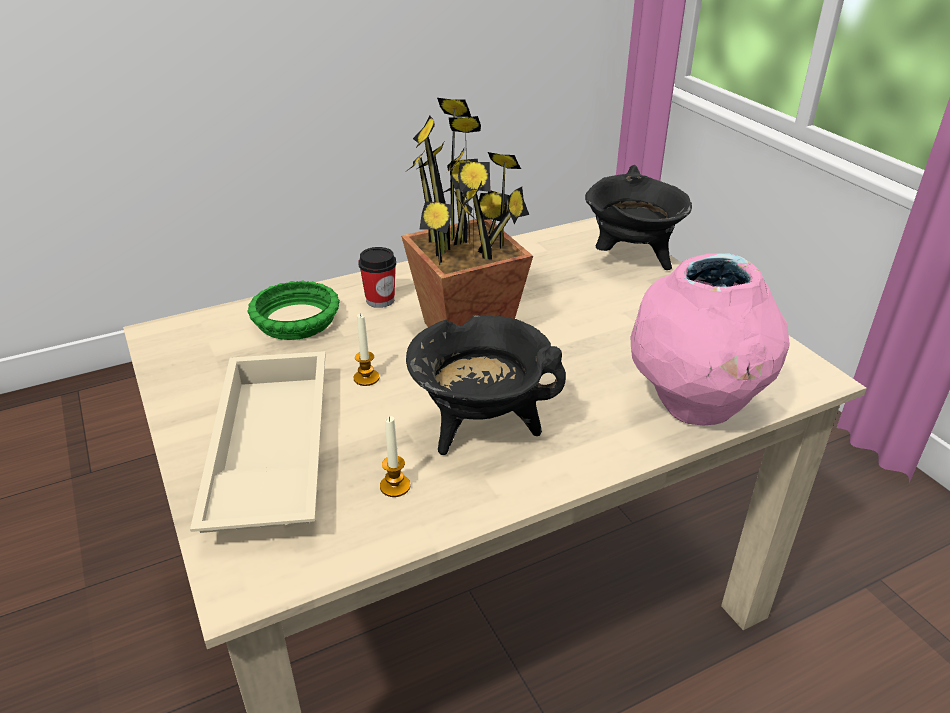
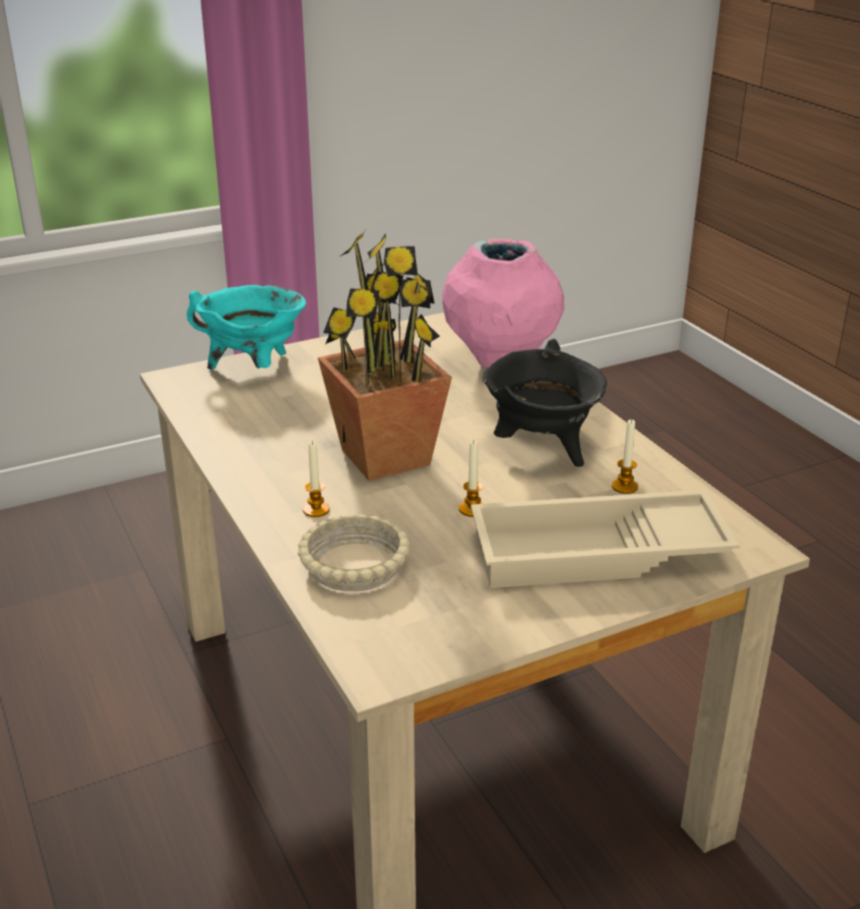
camera: 90 degrees left, 5 degrees down
(297, 319) = (353, 564): green bowl -> beige bowl
(380, 300) = (316, 510): cup -> candle
(631, 259) = (254, 369): black cooking pot -> turquoise cooking pot

